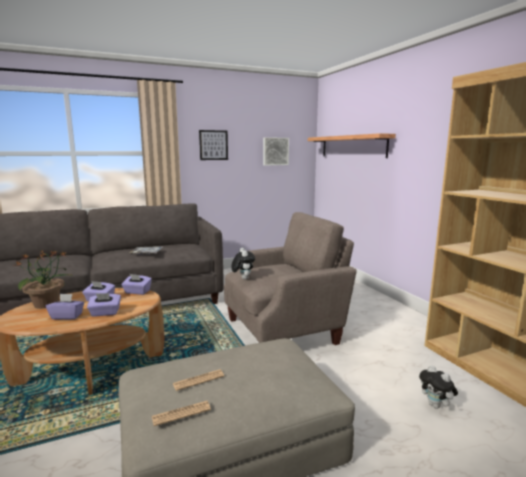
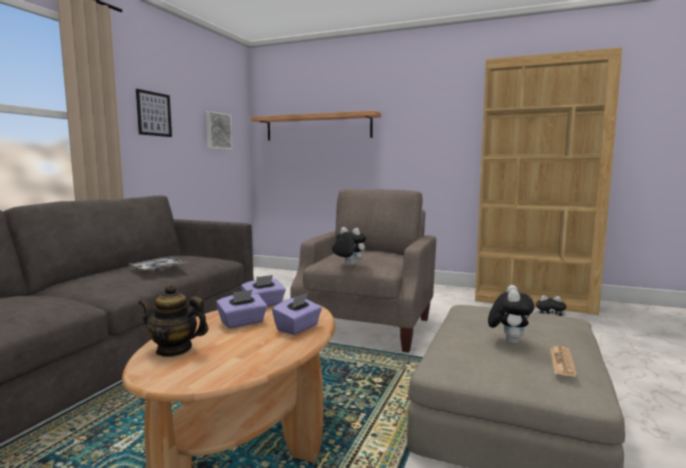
camera: 45 degrees left, 5 degrees down
(47, 304) = (174, 350): potted plant -> teapot
(67, 316) = (258, 346): purple tissue box -> none
(198, 380) = (508, 342): newspaper -> plush toy

